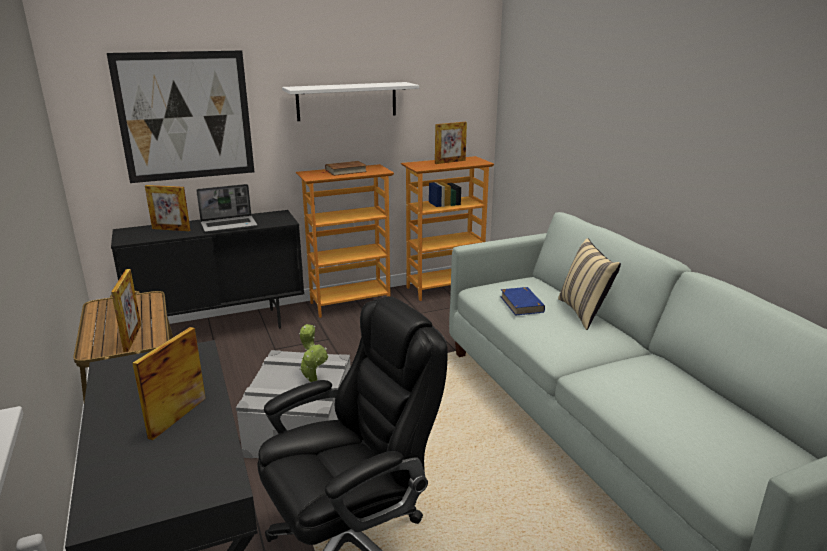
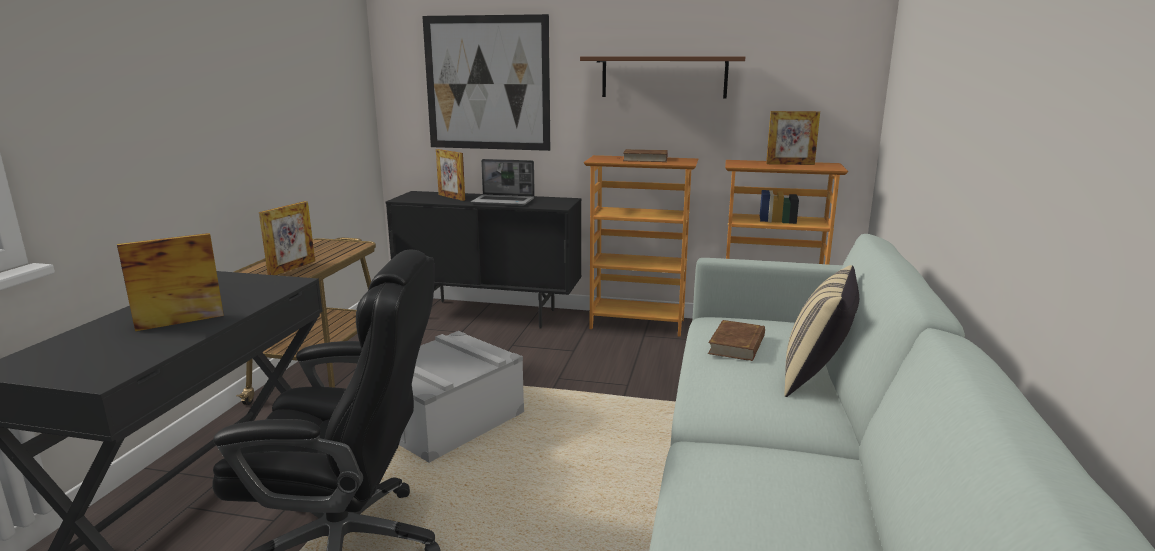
camera: 35 degrees right, 5 degrees down
(313, 380) = (455, 367): potted plant -> none
(347, 101) = (664, 77): white shelf -> brown shelf
(522, 304) = (737, 345): blue book -> brown book

